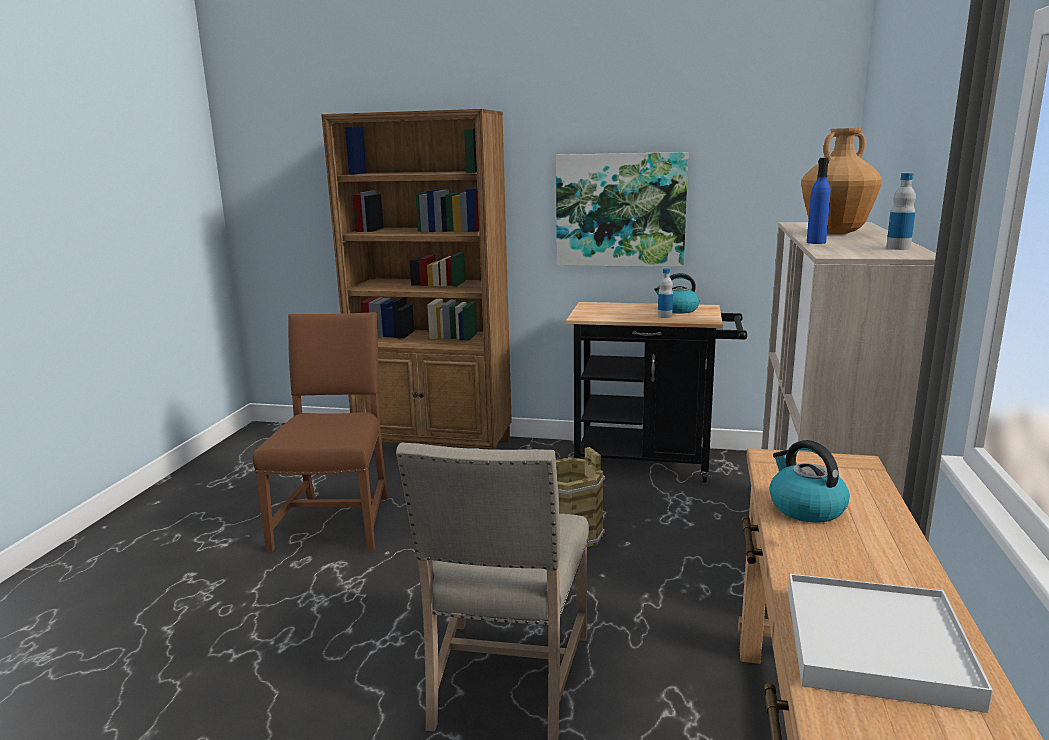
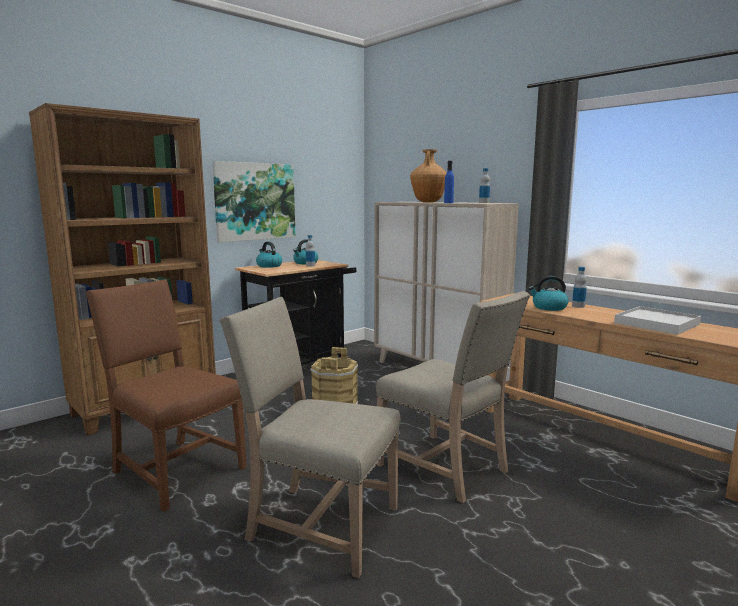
camera: 55 degrees left, 5 degrees down
(301, 641) = (318, 524): none -> beige chair
(618, 306) = (269, 266): none -> kettle
(881, 531) = (578, 306): none -> bottle

